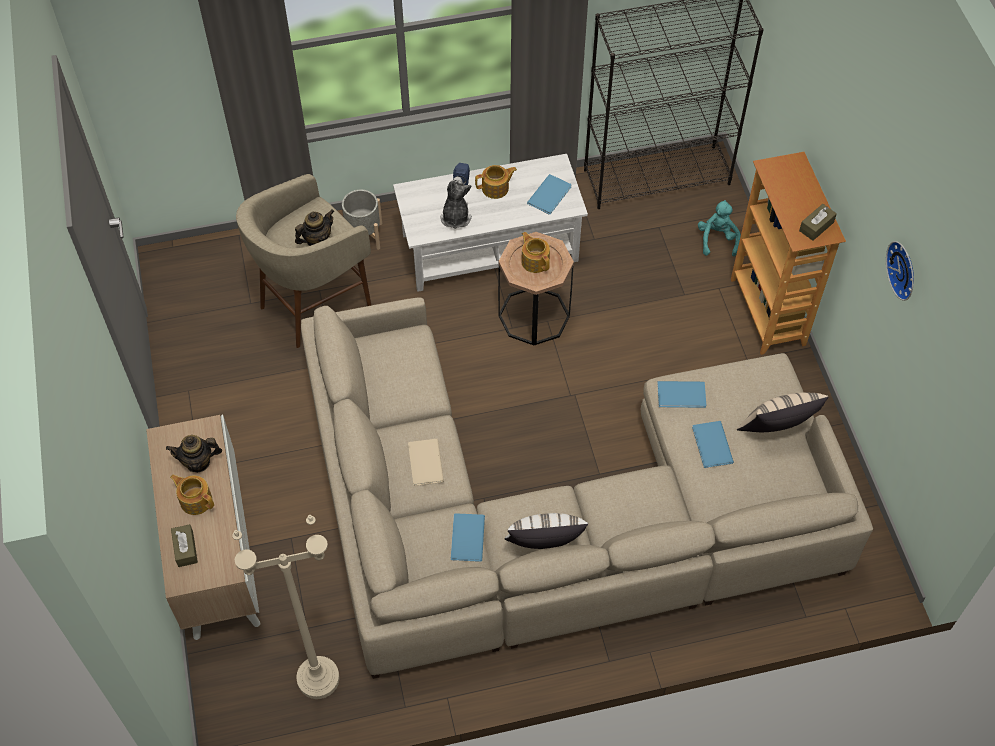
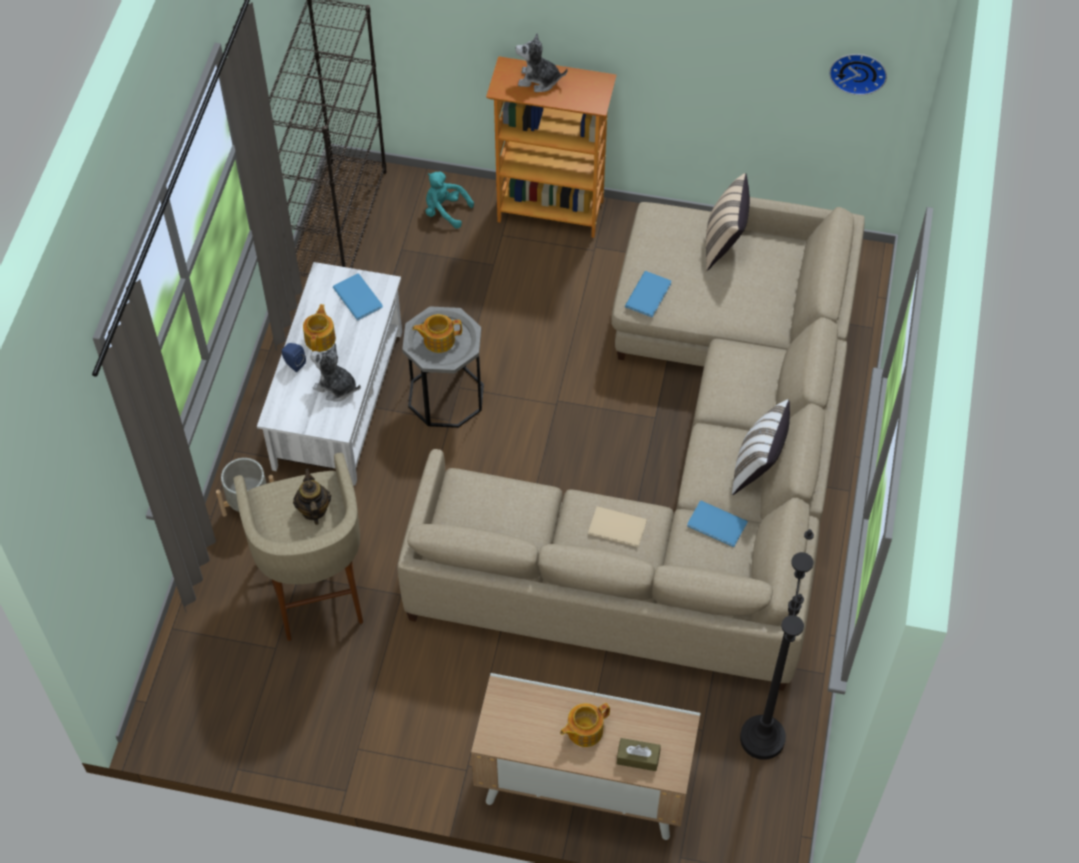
camera: 65 degrees left, 0 degrees up
(198, 462) = (539, 714): teapot -> none
(318, 679) = (762, 739): beige floor lamp -> black floor lamp
(534, 316) = (446, 396): brown side table -> grey side table
(711, 446) = (715, 296): blue book -> none
(797, 189) = (539, 80): none -> plush toy
(816, 226) = (589, 86): brown tissue box -> none
(904, 269) = (719, 31): wall clock -> wall clock (858, 71)

